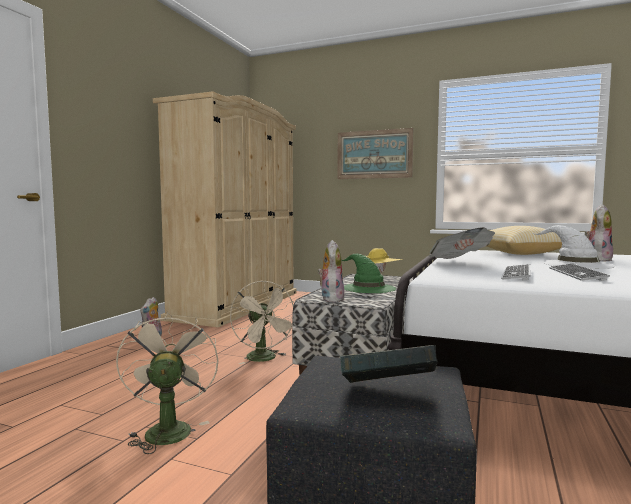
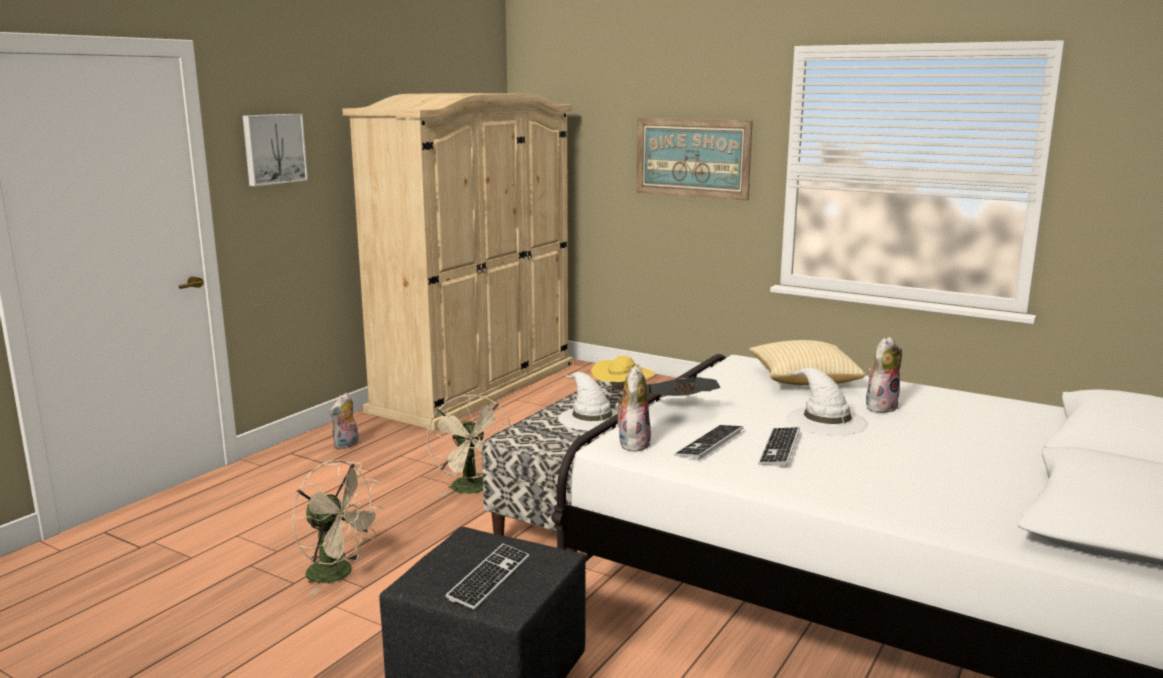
camera: 10 degrees right, 10 degrees up
(102, 112) = (273, 149): none -> picture
(167, 429) = (338, 574): beige fan -> beige fan turned 120 degrees clockwise
(330, 299) = (527, 440): plush toy -> plush toy (632, 443)
(367, 288) = (591, 418): green hat -> white hat
(388, 393) = (489, 578): book -> keyboard

